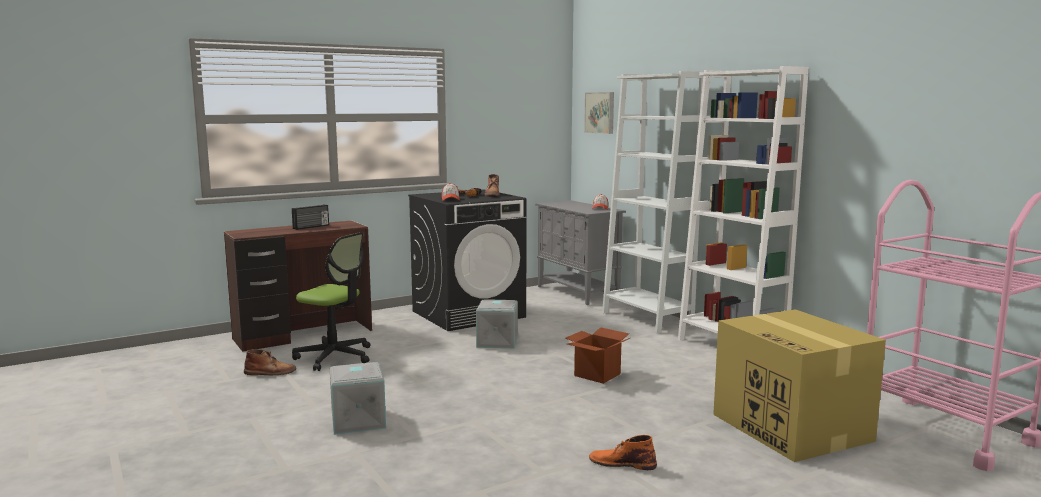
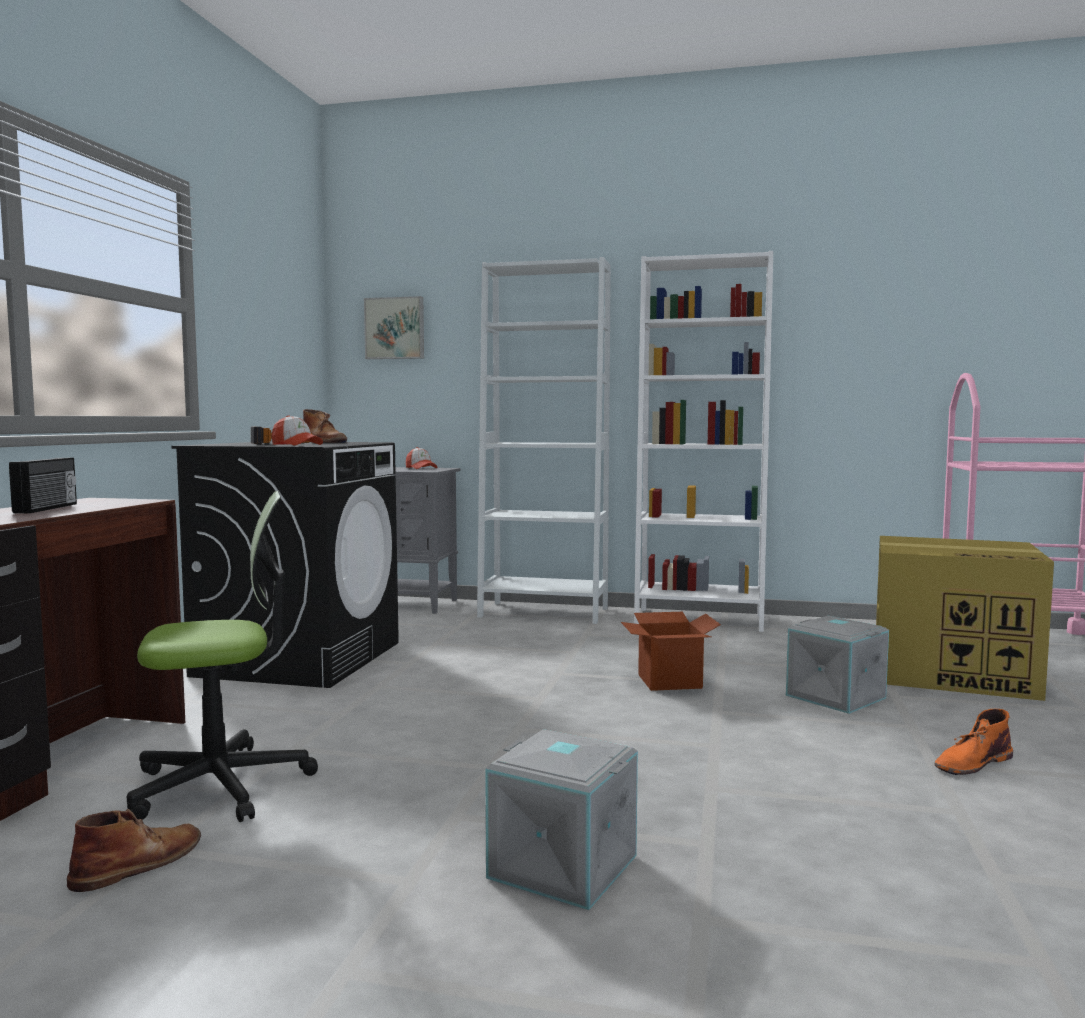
camera: 45 degrees left, 5 degrees down
(496, 342) = (442, 681): grey storage box -> grey storage box (834, 697)

